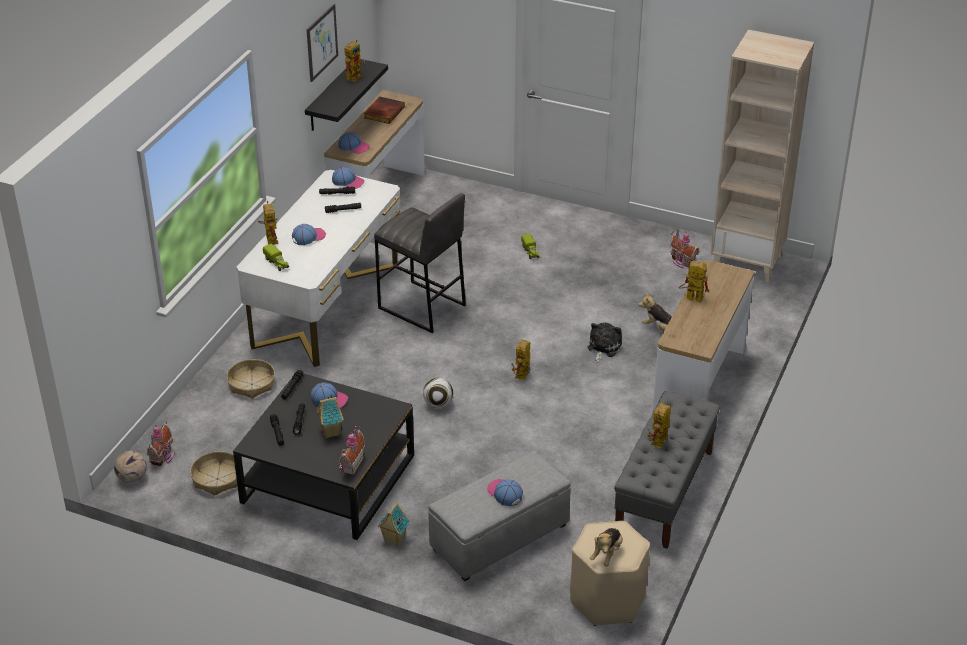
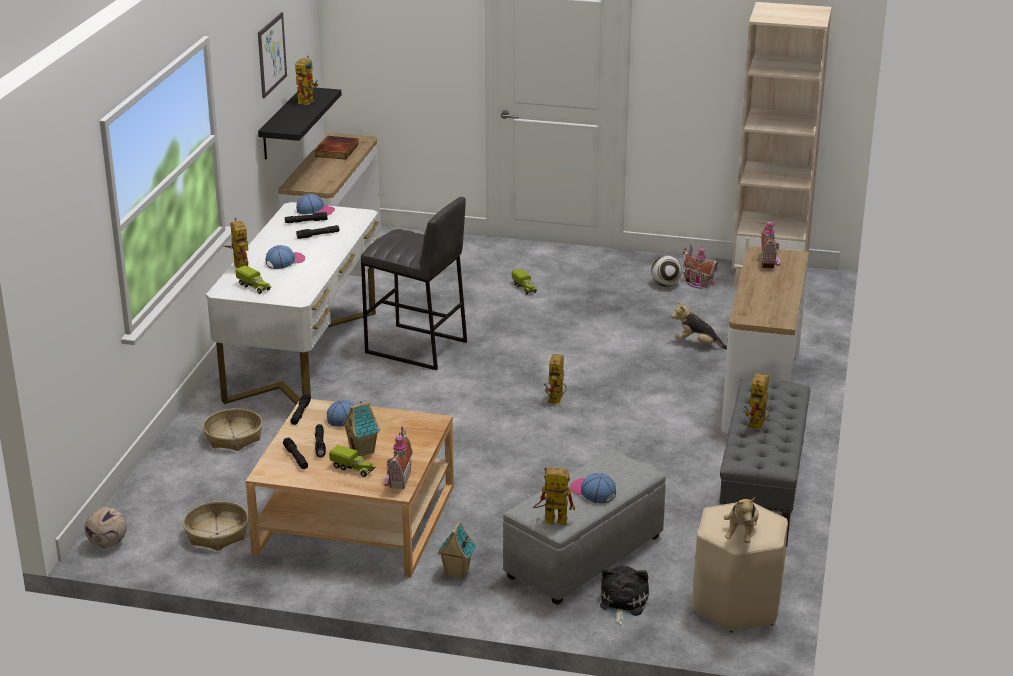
camera: 10 degrees left, 10 degrees down
(163, 457) = (142, 519): toy house -> toy house (770, 262)
(319, 449) = (353, 469): none -> toy truck
(328, 478) = (355, 520): black coffee table -> beige coffee table
(354, 146) = (311, 181): cap -> none
(438, 404) = (466, 435): football -> football (666, 285)
(603, 348) = (639, 366): plush toy -> plush toy (622, 604)
(690, 298) = (748, 280): toy robot -> toy robot (550, 521)

